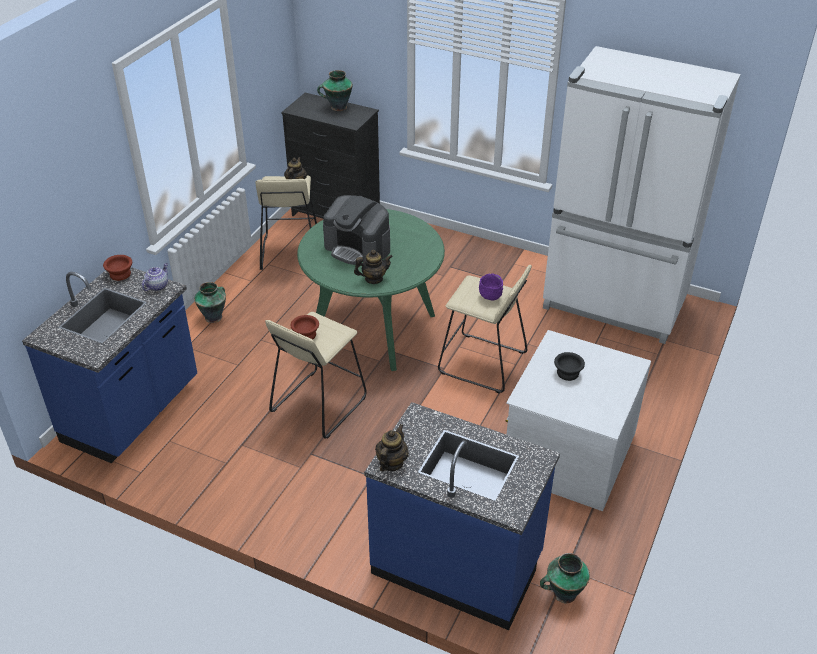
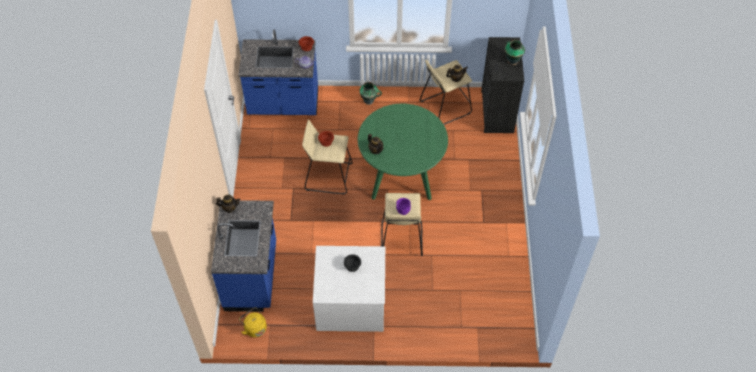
camera: 65 degrees right, 15 degrees up
(358, 248) = (399, 132): coffee machine -> none
(563, 594) = (254, 328): vase -> yellow kettle
(614, 304) = (497, 290): white fridge -> none

